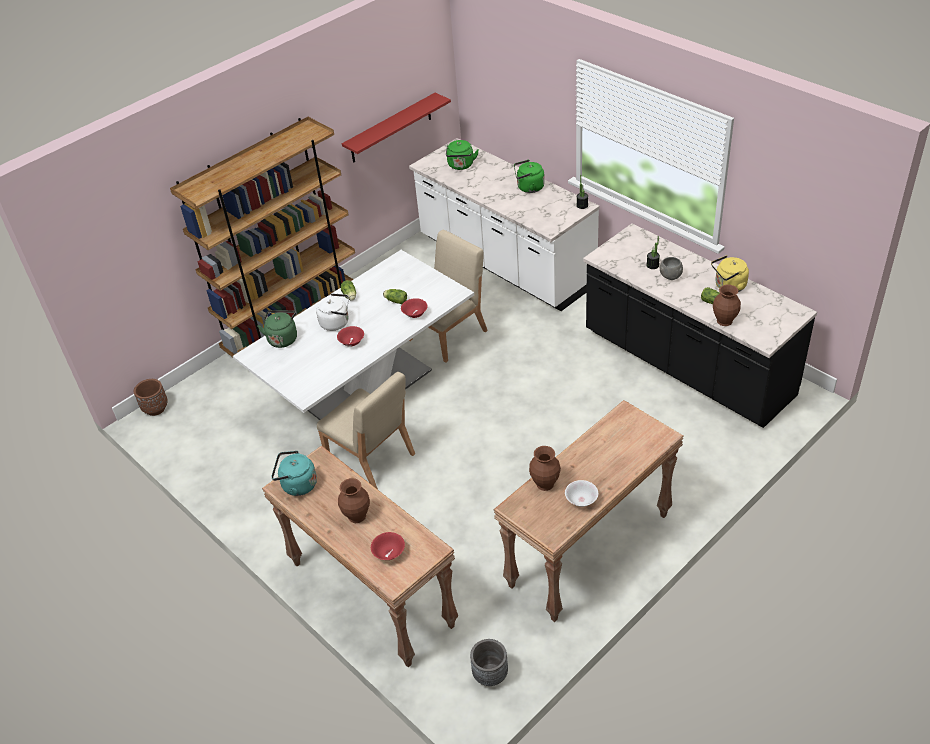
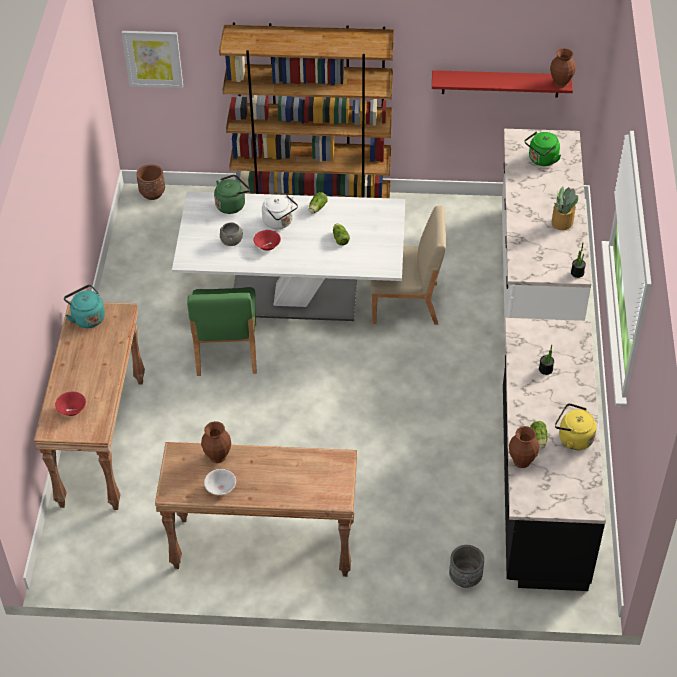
camera: 45 degrees right, 5 degrees up
(112, 264) = (153, 58): none -> picture
(356, 516) = (88, 369): brown vase -> brown vase (560, 83)
(371, 458) = (226, 350): beige chair -> green chair
(415, 314) = (337, 260): red bowl -> none
(490, 675) = (95, 560): grey planter -> grey planter (465, 578)
(528, 188) = (561, 222): green kettle -> potted plant
(670, 277) = (542, 390): grey bowl -> grey bowl (231, 241)

